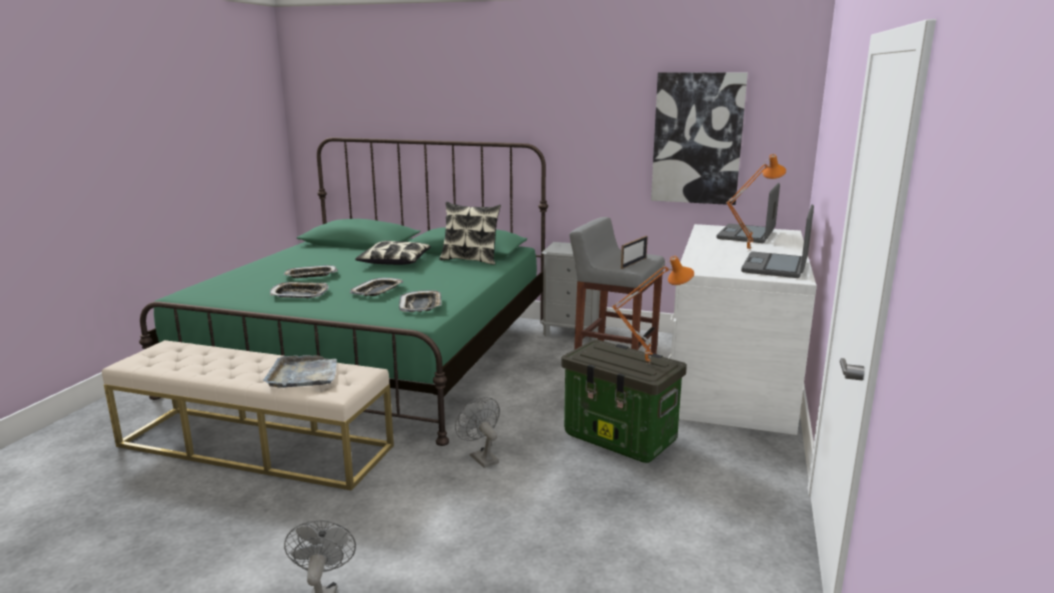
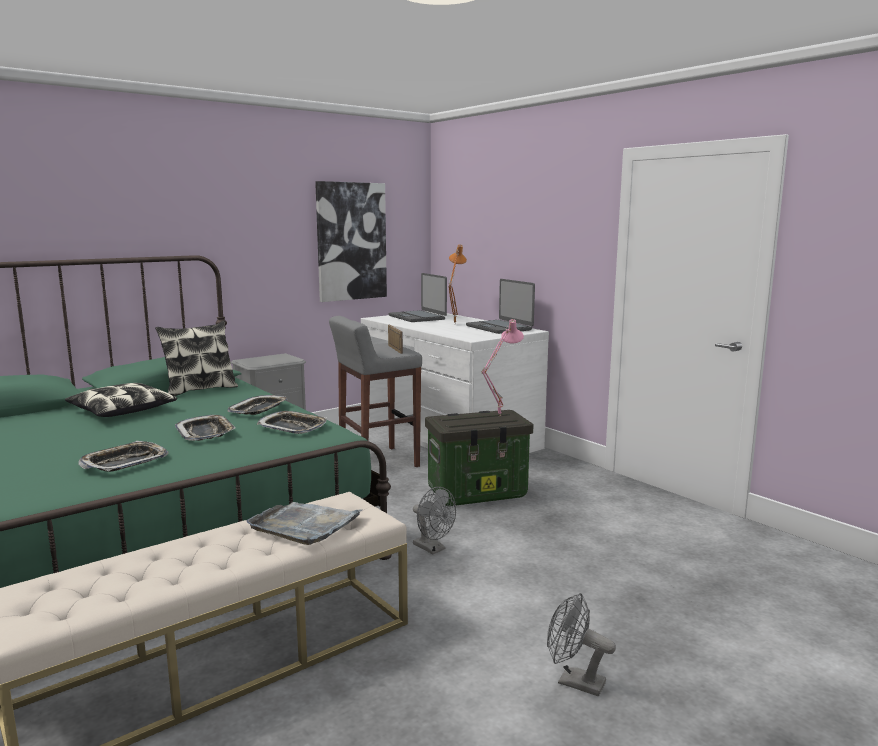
camera: 55 degrees left, 5 degrees down
(310, 275) = (64, 447): tray -> tray (259, 409)
(481, 457) = (433, 548): grey fan -> grey fan turned 135 degrees counterclockwise
(648, 363) = (498, 415): orange table lamp -> pink table lamp

